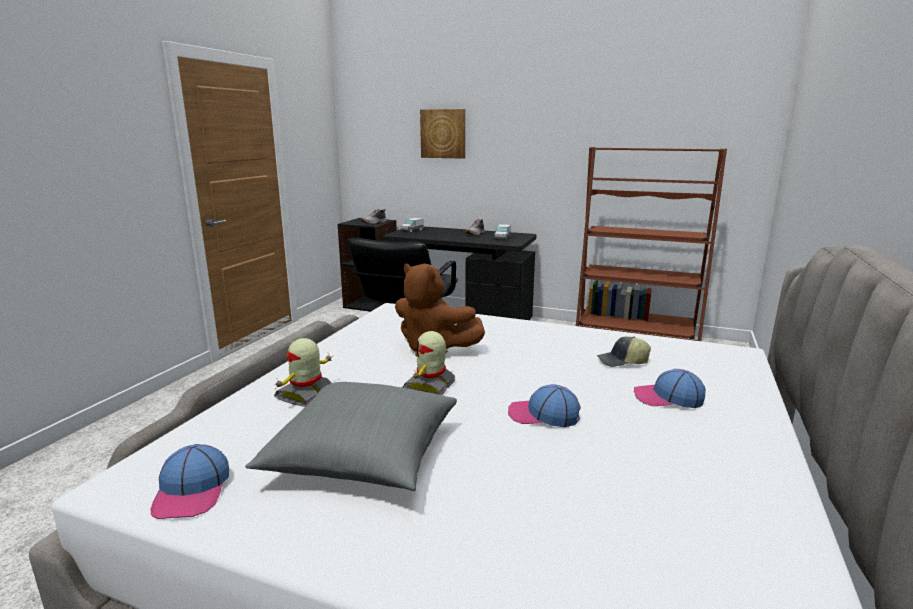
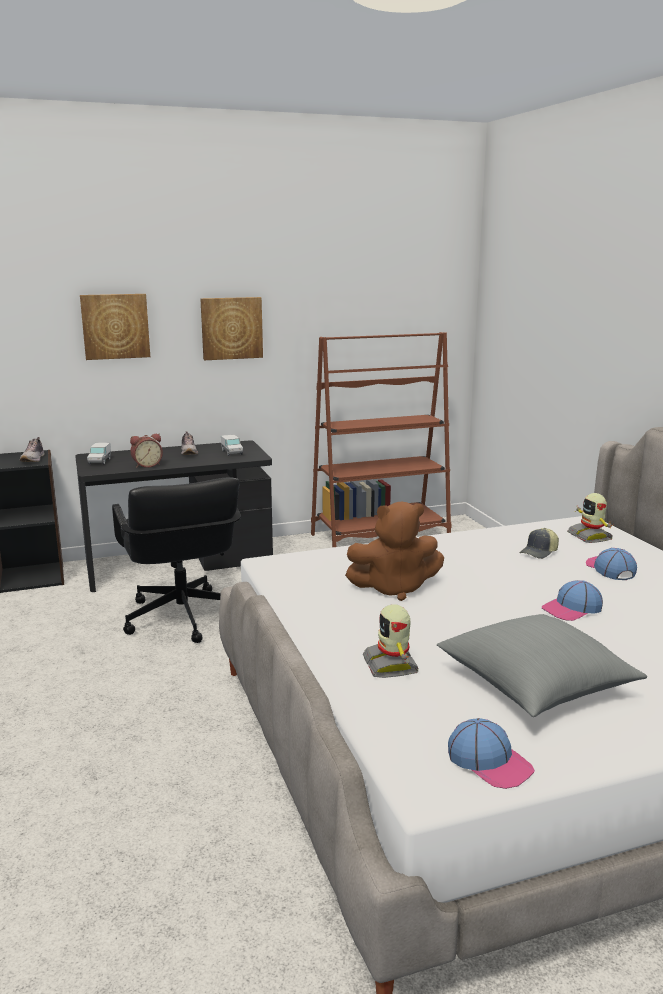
camera: 40 degrees left, 0 degrees up
(430, 386) = (463, 619): toy robot -> toy robot (590, 536)
(432, 236) = (147, 465): none -> alarm clock
(528, 139) = (231, 328): none -> picture
(668, 398) = (610, 569): cap -> cap turned 105 degrees clockwise

